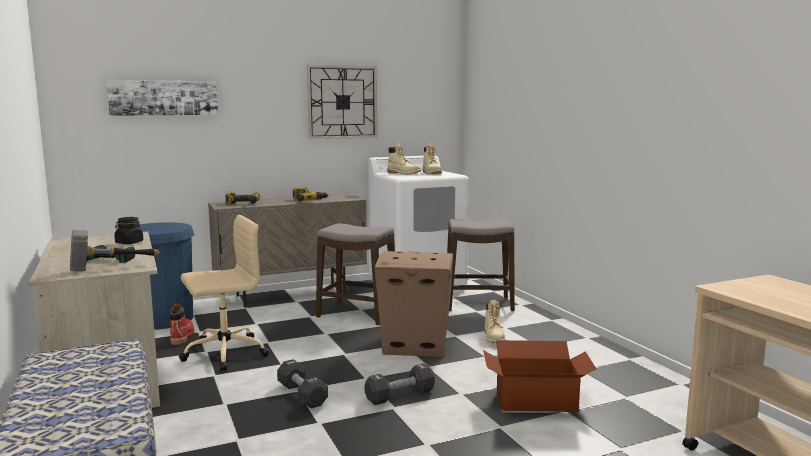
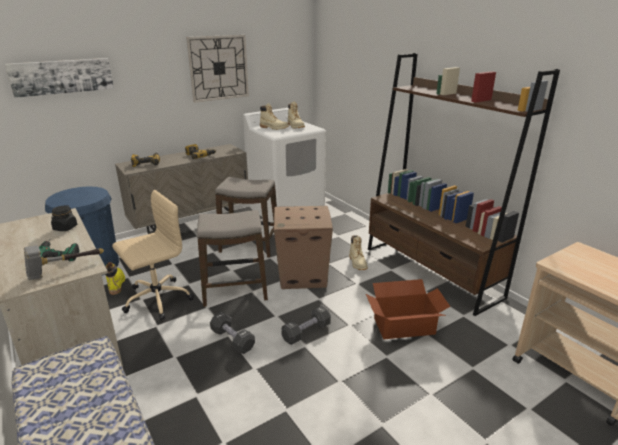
camera: 10 degrees left, 15 degrees up
(182, 336) = (116, 284): red boot -> yellow boot
(478, 304) = (337, 228): stool -> stool (235, 291)
(594, 352) = (431, 272): none -> brown bookcase

